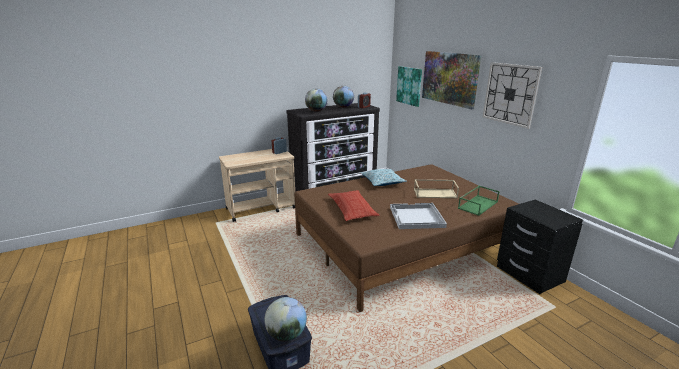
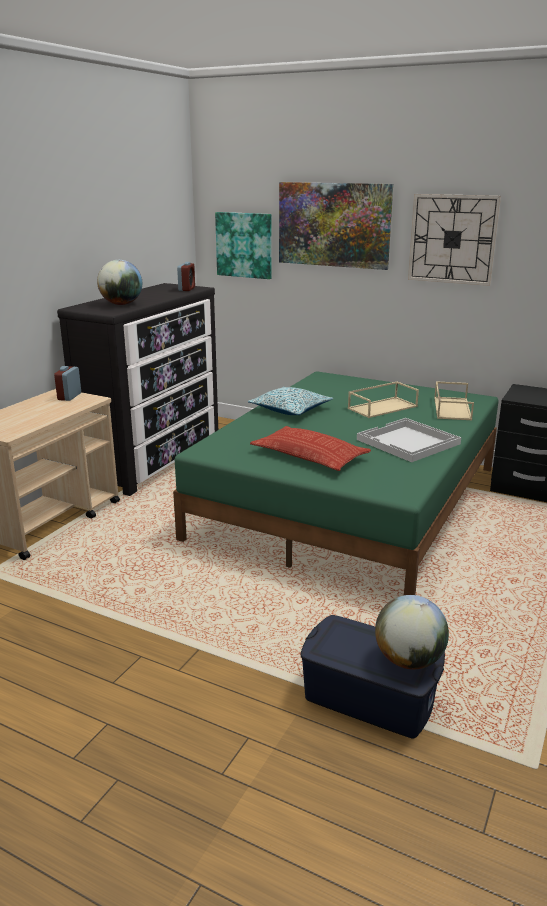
camera: 35 degrees left, 0 degrees up
(343, 107) = (153, 293): globe -> none
(401, 243) = (350, 501): brown bed -> green bed
(477, 205) = (451, 408): green tray -> beige tray

